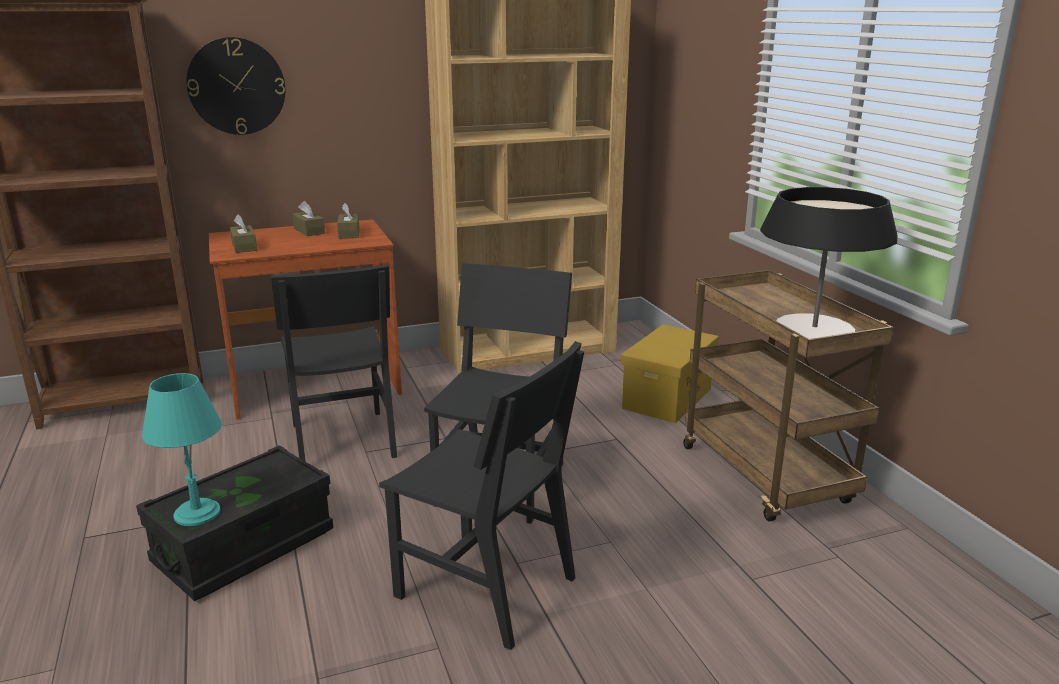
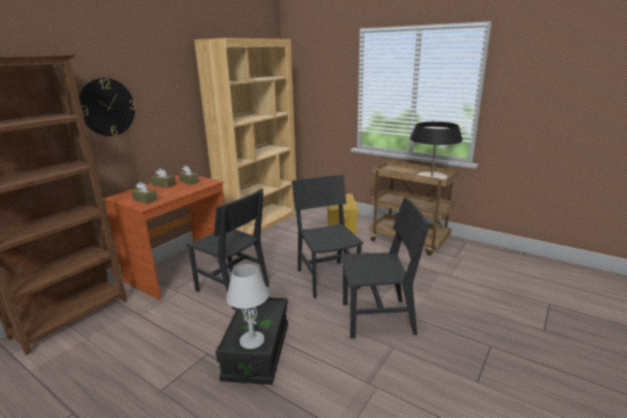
camera: 35 degrees left, 0 degrees up
(196, 513) = (251, 340): turquoise table lamp -> grey table lamp

